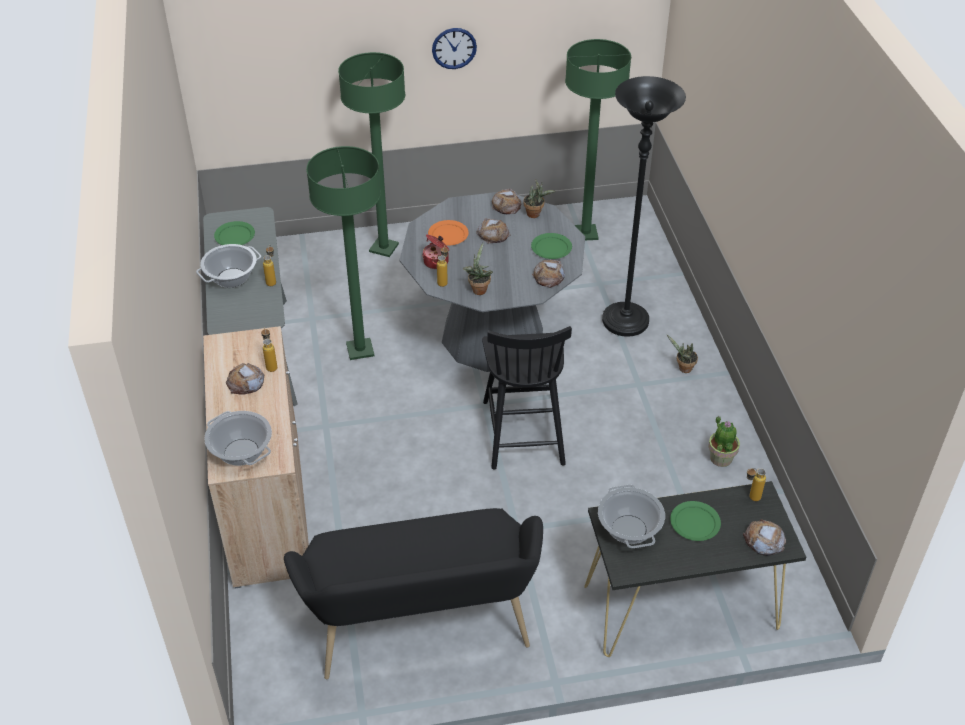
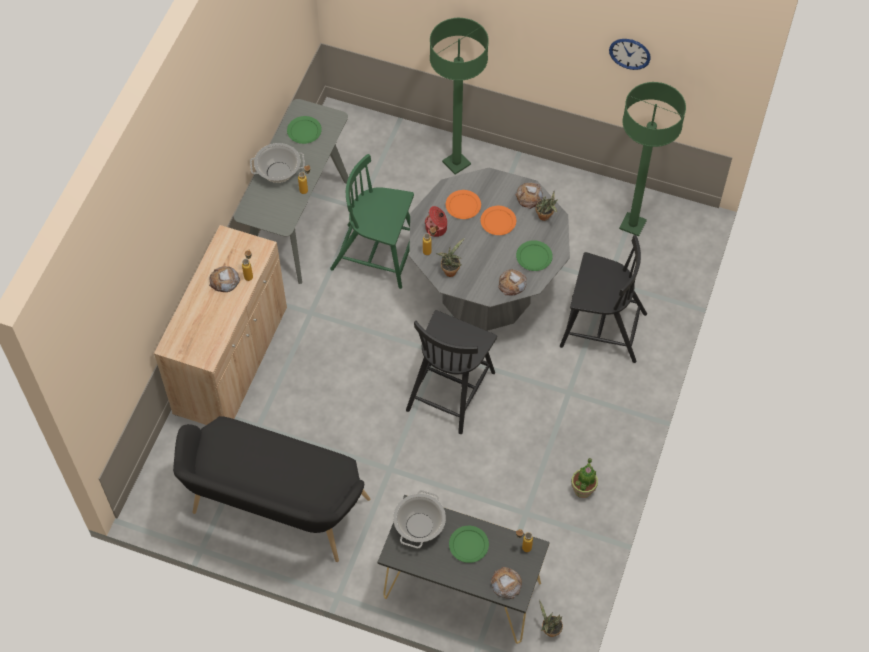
camera: 30 degrees right, 15 degrees up
(242, 452) = (189, 339): cooking pot -> none
(360, 350) = (376, 255): green floor lamp -> green chair
(454, 48) = (548, 39): wall clock -> wall clock (629, 53)
(493, 234) = (498, 221): bread -> orange plate
(625, 322) = (601, 329): black floor lamp -> black chair
(683, 368) = (614, 396): potted plant -> potted plant (549, 630)

